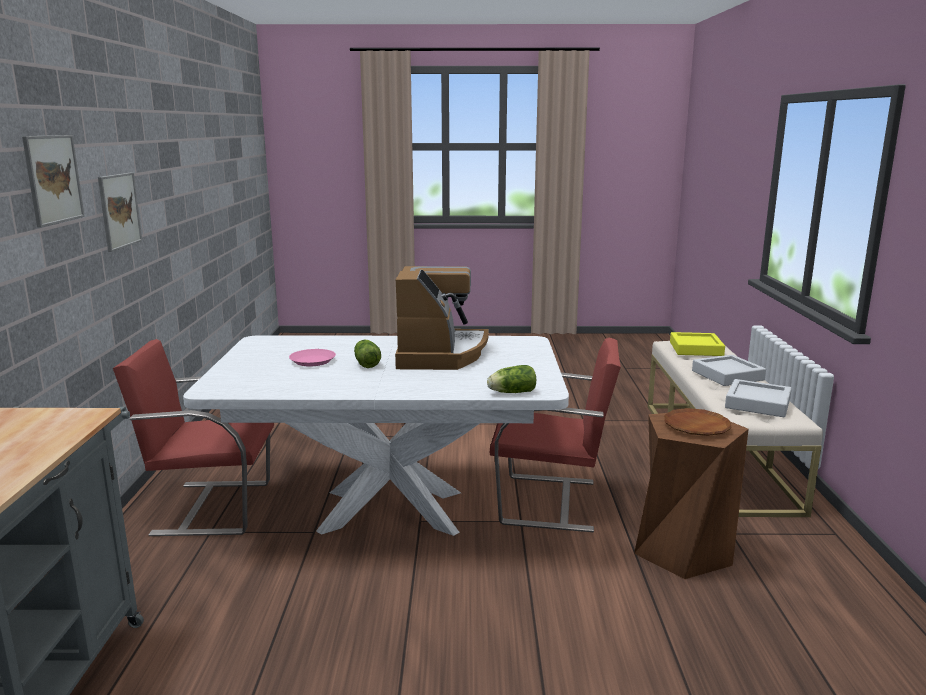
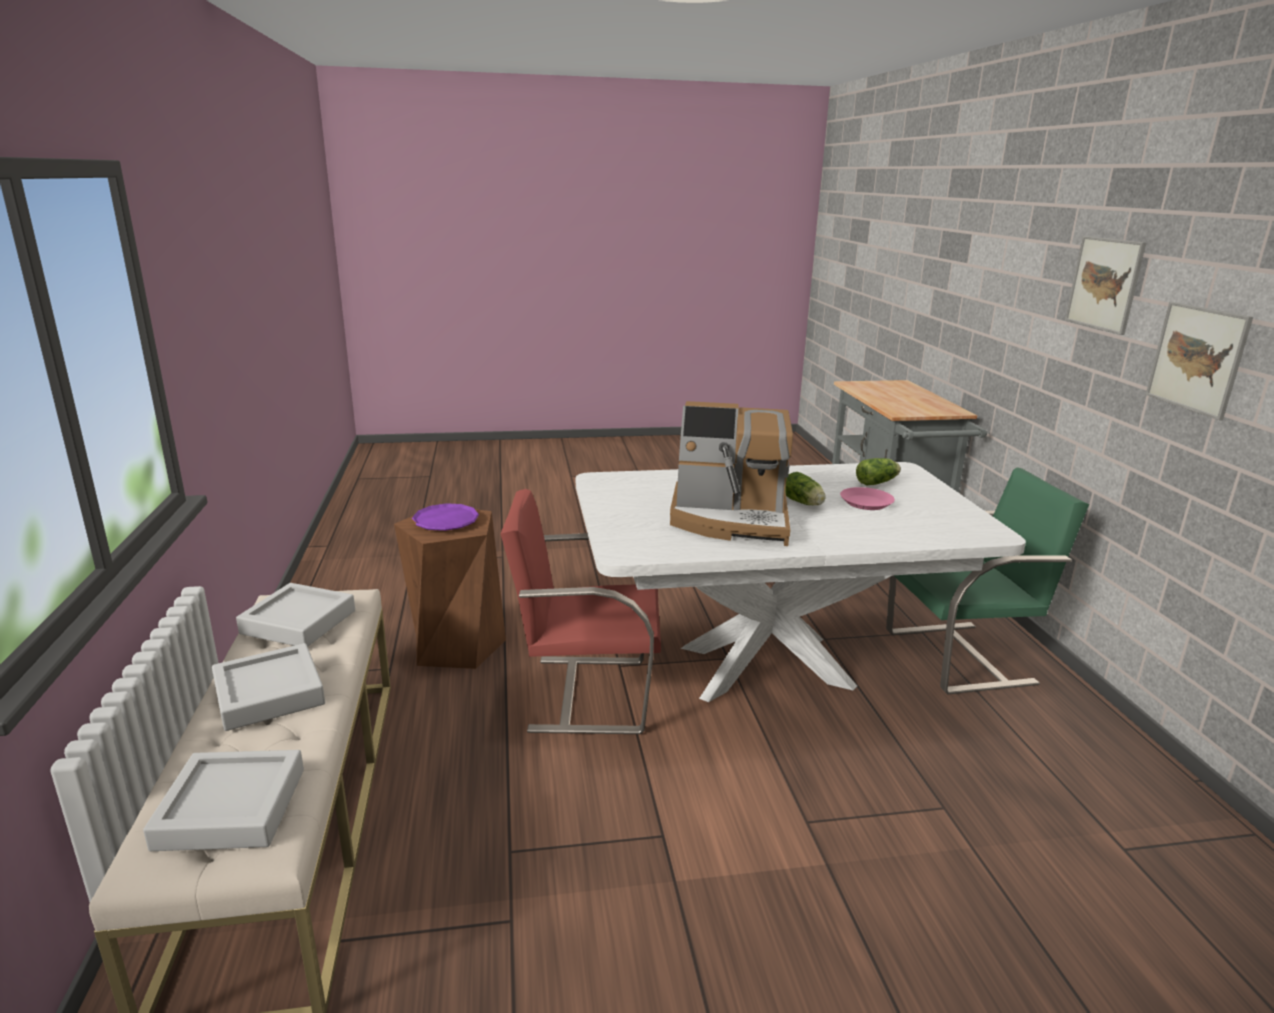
camera: 170 degrees right, 5 degrees up
(211, 507) = (961, 657): red chair -> green chair
(440, 354) = (731, 520): coffee machine -> coffee machine turned 75 degrees counterclockwise
(511, 392) = (630, 476): lettuce -> lettuce (878, 482)
(696, 349) = (231, 808): yellow tray -> grey tray
(696, 427) = (446, 522): brown plate -> purple plate

